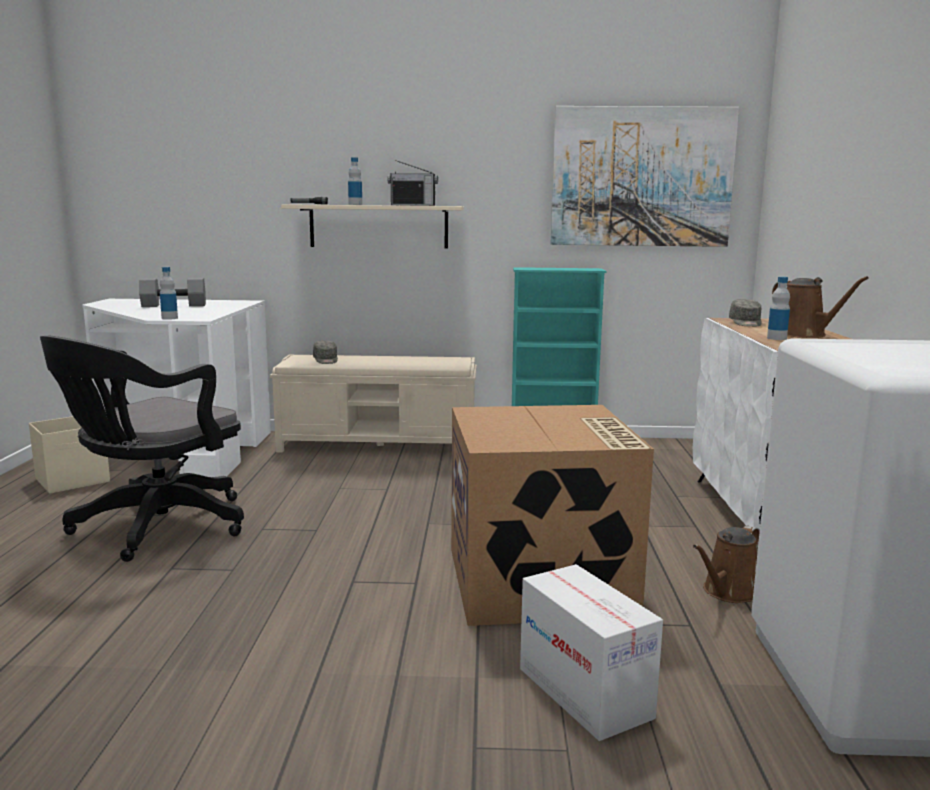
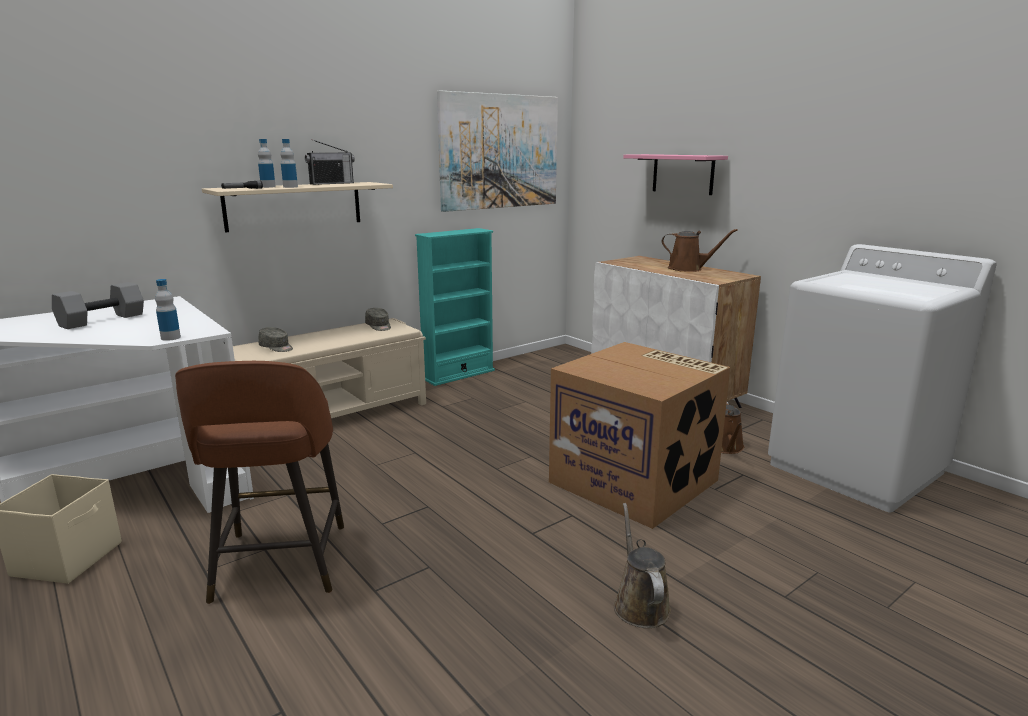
camera: 40 degrees left, 5 degrees up
(154, 528) = (279, 565): black office chair -> brown stool
(323, 673) = (639, 604): none -> brown watering can
(585, 693) = (770, 537): cardboard box -> none
(745, 323) = (633, 264): grey cap -> grey cap (379, 326)
(776, 338) = (687, 274): bottle -> bottle (268, 187)
(842, 199) = (683, 174): none -> pink shelf

